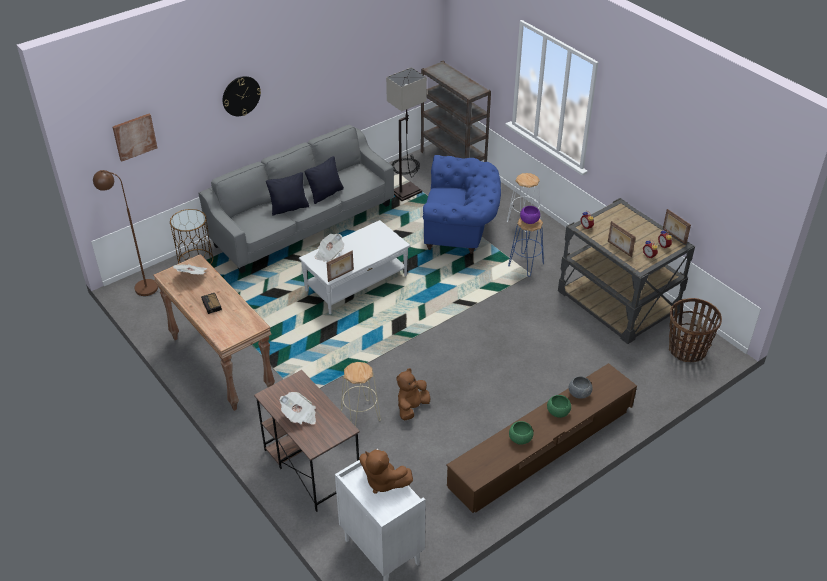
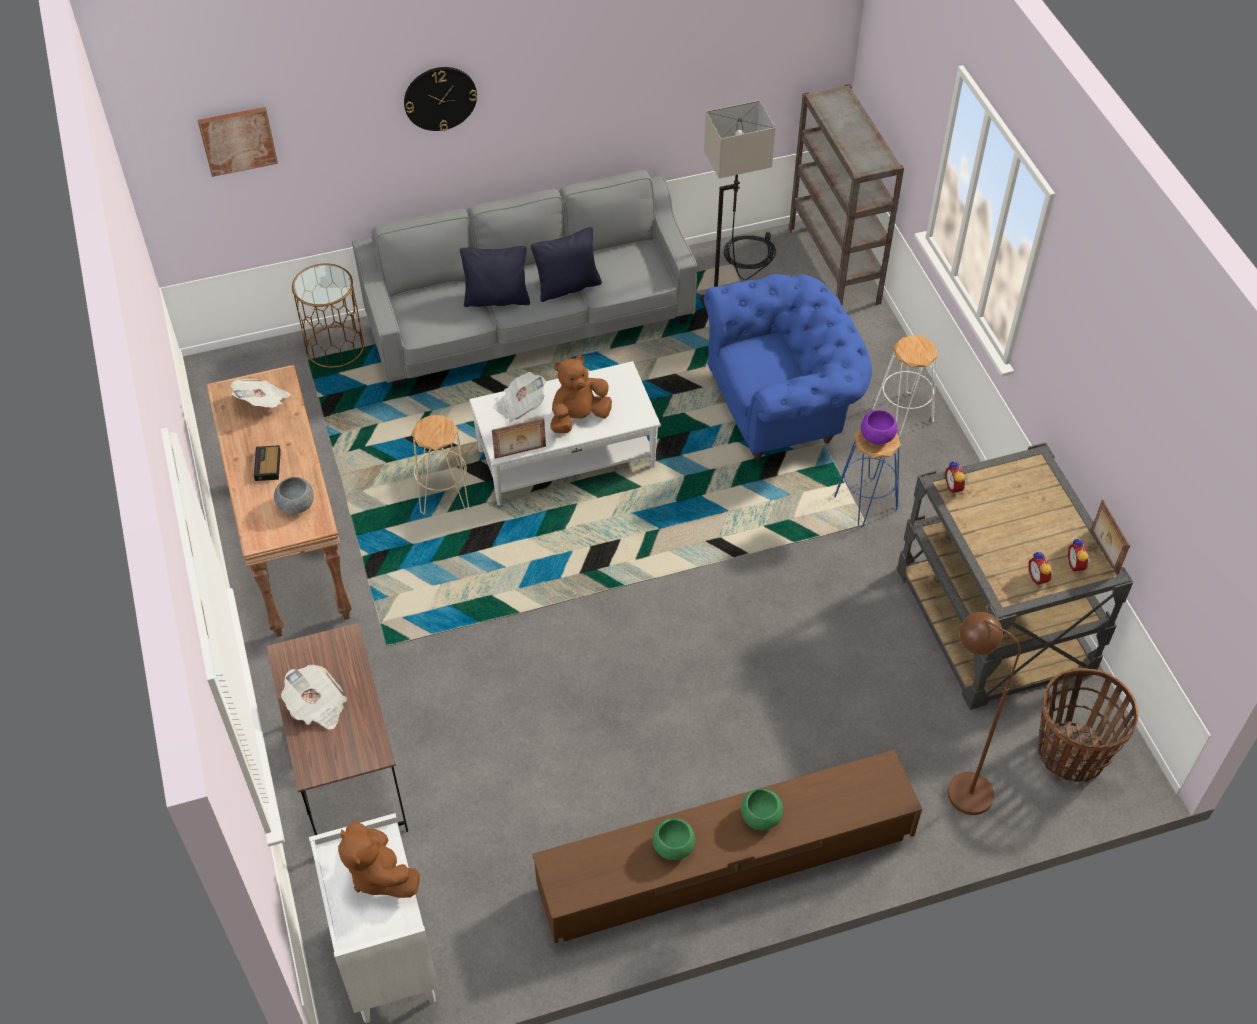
camera: 20 degrees right, 10 degrees up
(140, 287) = (232, 373): brown floor lamp -> brown floor lamp (957, 787)
(360, 415) = (463, 707): beige stool -> beige stool (443, 494)
(411, 407) = (550, 718): brown plush toy -> brown plush toy (579, 417)
(460, 232) = (783, 406): blue armchair -> blue armchair turned 45 degrees counterclockwise
(579, 393) = (814, 793): grey bowl -> grey bowl (296, 505)
(619, 249) = (989, 549): picture frame -> none

